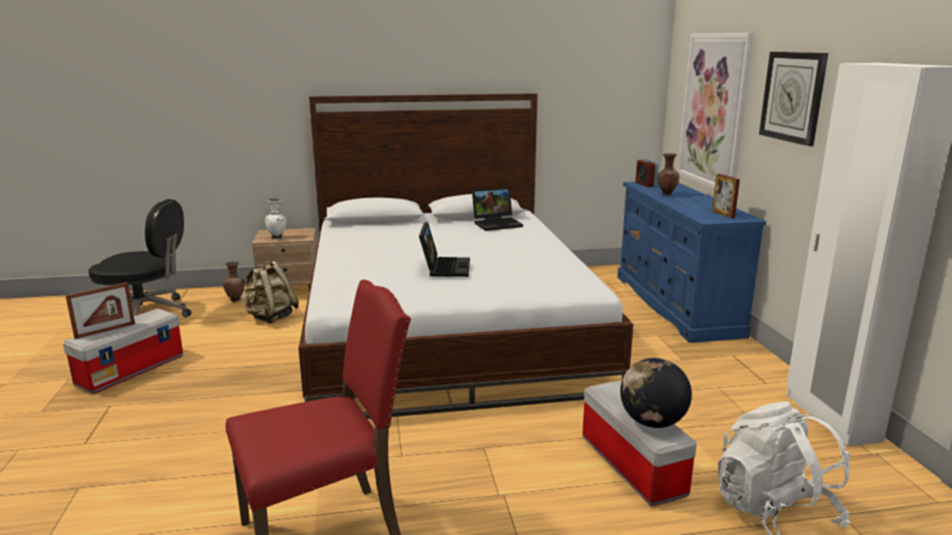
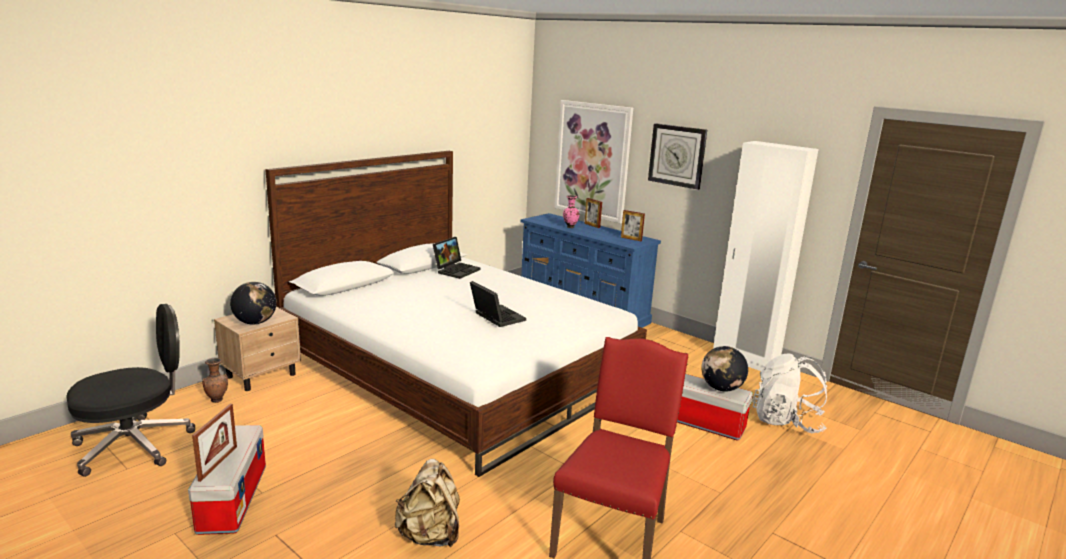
camera: 40 degrees left, 0 degrees up
(271, 318) = (289, 406): beige backpack -> beige backpack (430, 535)
(278, 238) = (255, 322): white vase -> globe
(645, 184) = (540, 219): alarm clock -> none
(666, 194) = (569, 227): brown vase -> pink vase
(701, 196) = (592, 225): none -> picture frame

